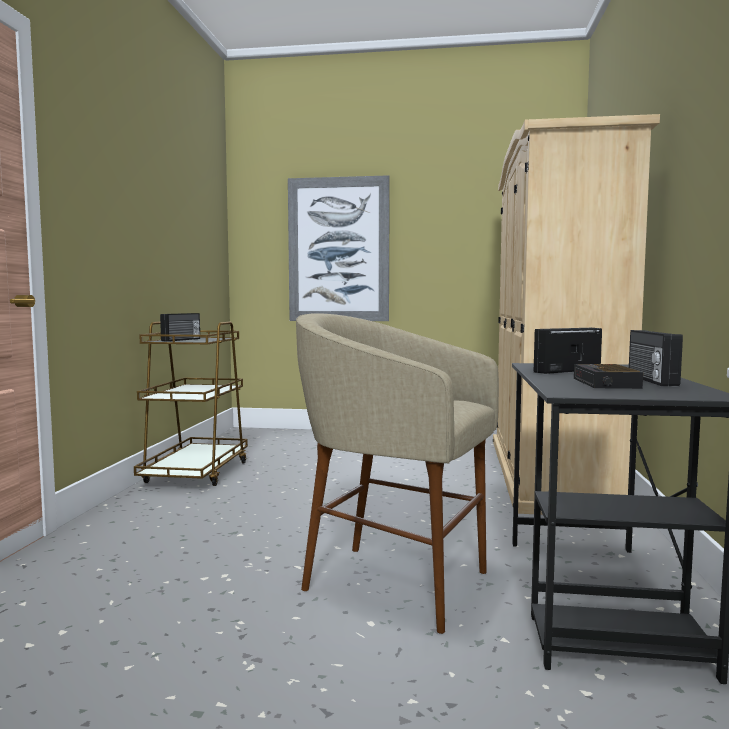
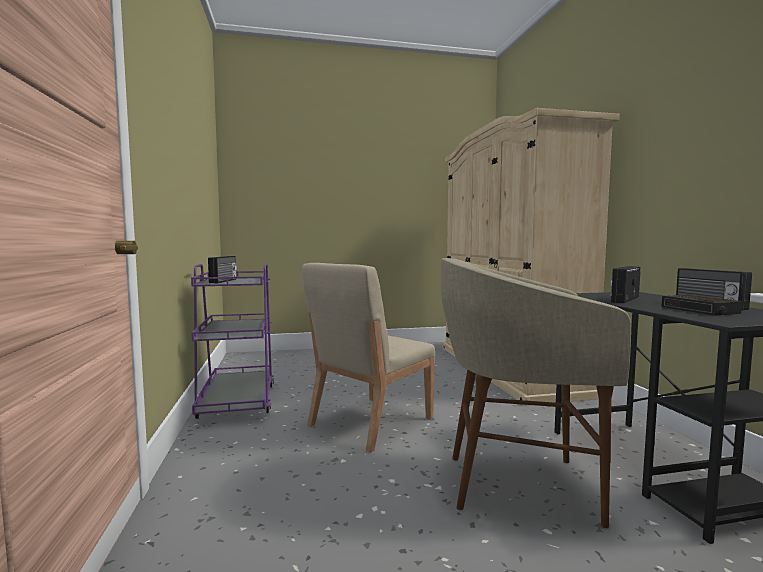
camera: 20 degrees left, 0 degrees up
(196, 473) = (237, 402): brown cart -> purple cart
(306, 506) = (369, 422): none -> beige chair
(338, 250) = (318, 202): picture -> none

